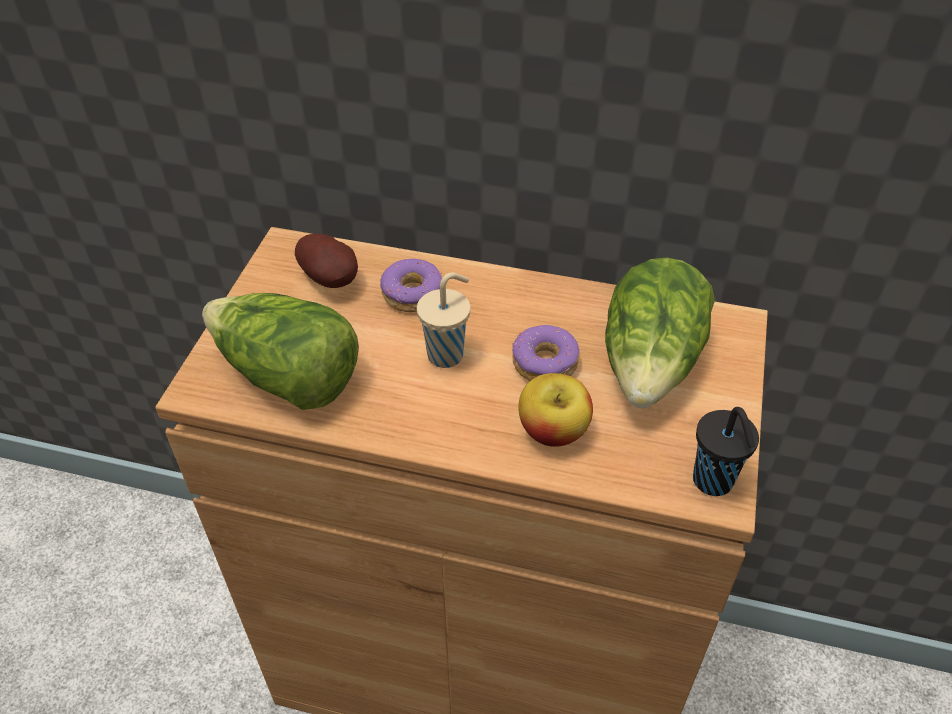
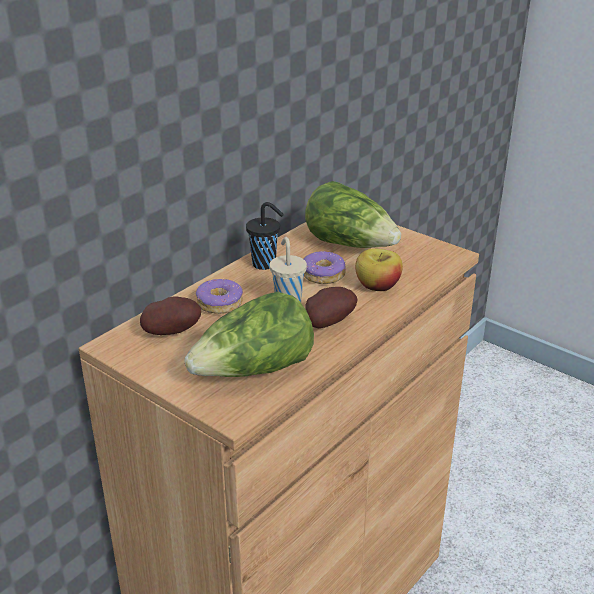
camera: 65 degrees left, 15 degrees down
(425, 407) = (327, 323): none -> potato
(714, 482) = (443, 253): black cup -> black cup (265, 264)

